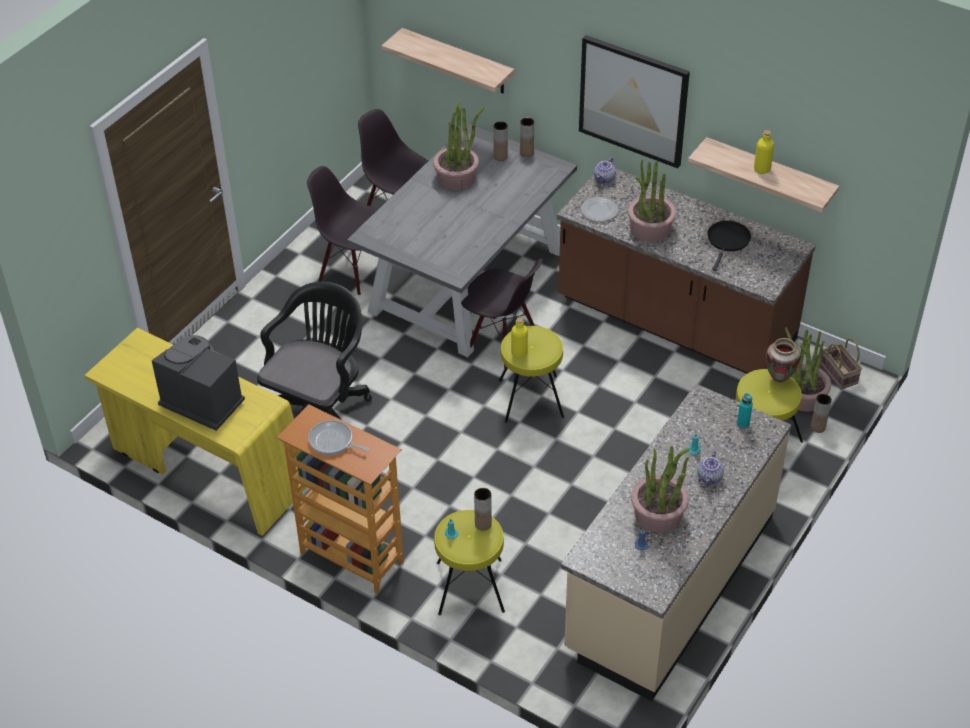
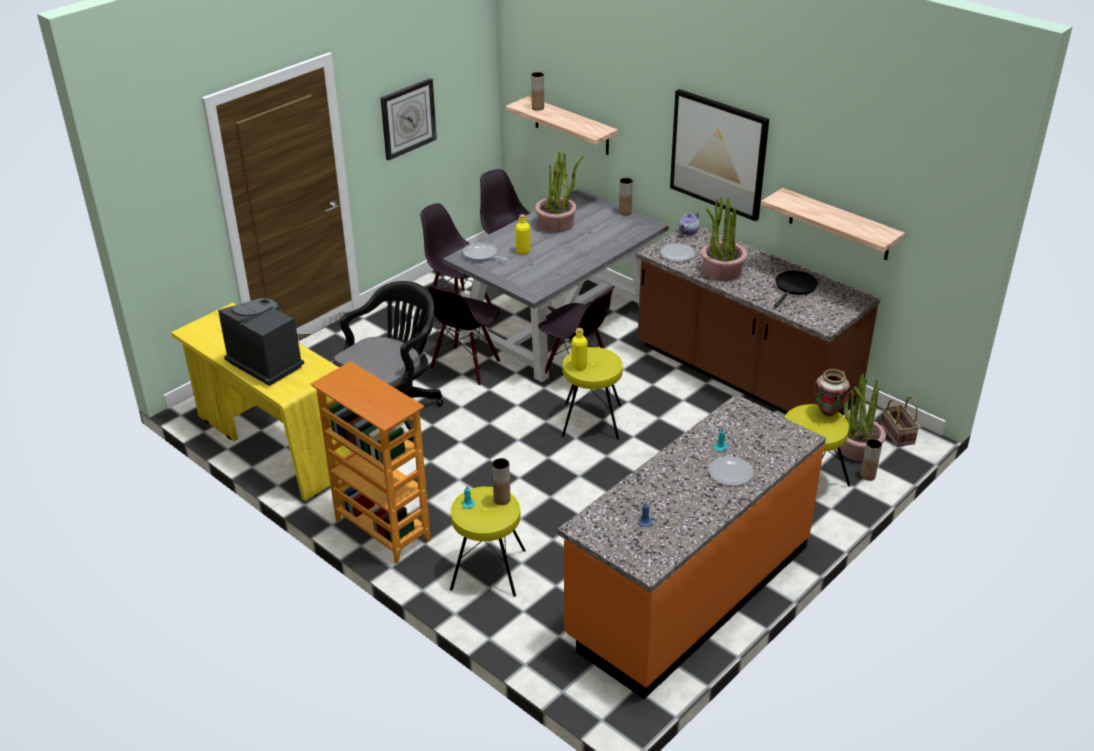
camera: 10 degrees right, 10 degrees down
(280, 79) = (408, 118): none -> wall clock
(333, 441) = (361, 392): frying pan -> frying pan (482, 255)
(382, 347) = (466, 366): none -> black chair
(500, 156) = (600, 213): brown vase -> brown vase (537, 108)
(658, 514) = (670, 498): potted plant -> none
(669, 583) = (688, 592): beige counter -> orange counter
(710, 477) = (731, 472): teapot -> plate
(743, 423) = (776, 431): turquoise bottle -> none
(762, 169) = (830, 214): yellow bottle -> yellow bottle (523, 251)

